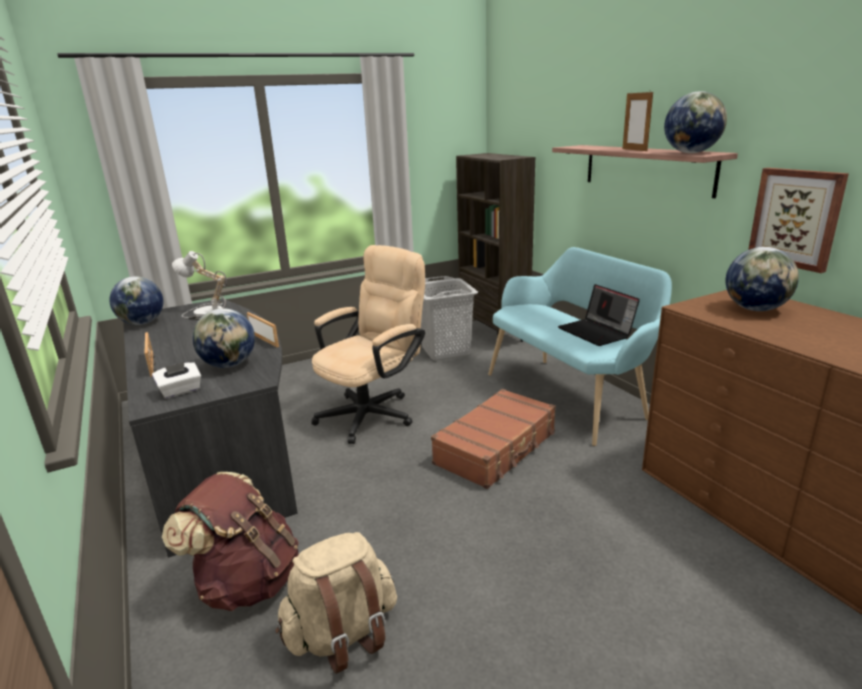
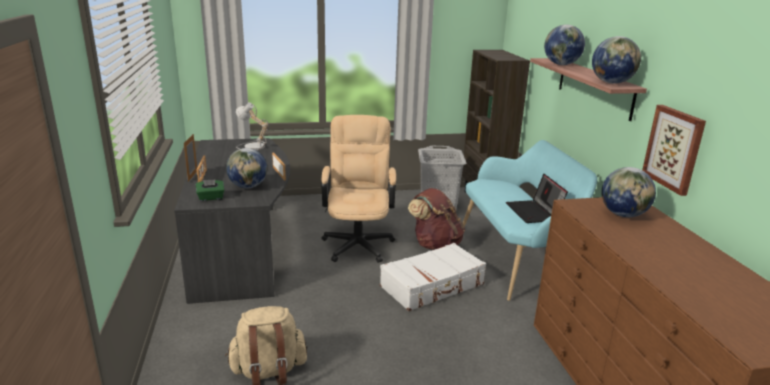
camera: 15 degrees right, 0 degrees up
(142, 323) = (209, 148): globe -> globe (561, 64)
(180, 391) = (211, 198): white tissue box -> green tissue box
(247, 581) = (226, 328): brown backpack -> brown backpack (435, 245)
(374, 412) = (358, 242): beige office chair -> beige office chair turned 60 degrees counterclockwise
(496, 448) = (433, 286): brown suitcase -> white suitcase
(634, 150) = (580, 72): picture frame -> picture frame (192, 176)

